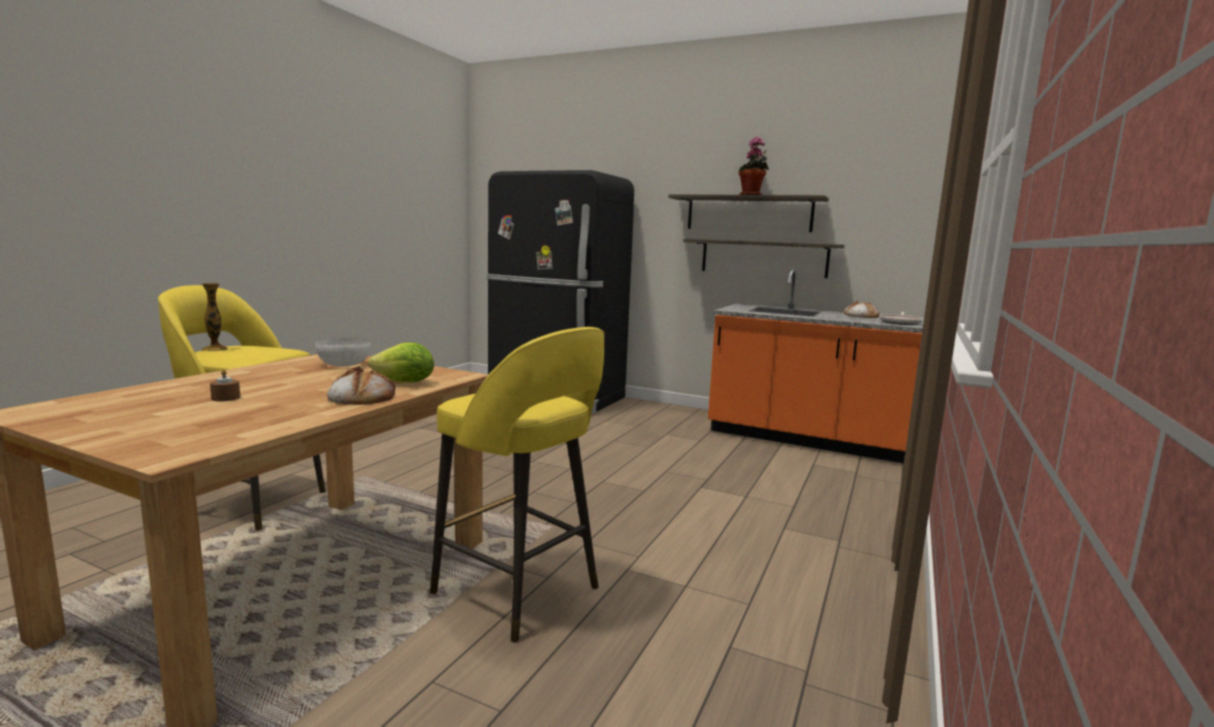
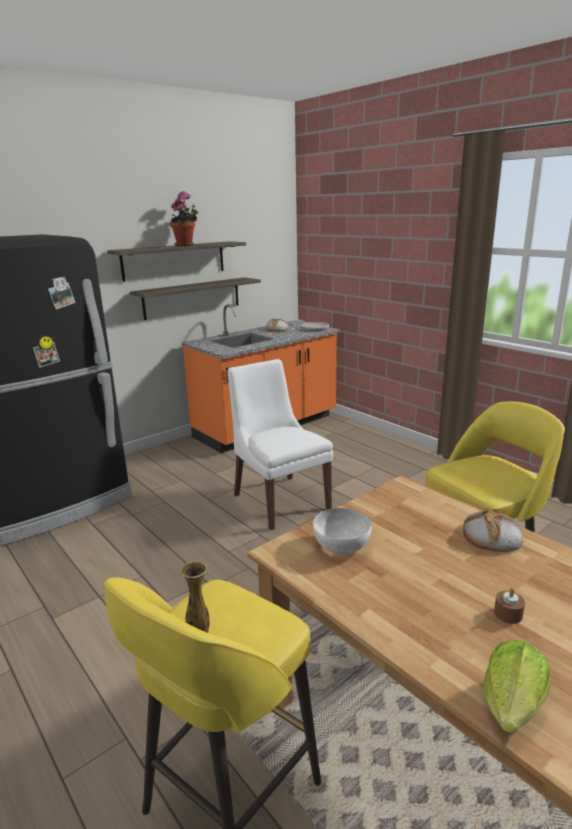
camera: 65 degrees left, 10 degrees up
(405, 383) = (436, 514): lettuce -> lettuce (512, 705)
(644, 466) = (279, 500): none -> white chair

